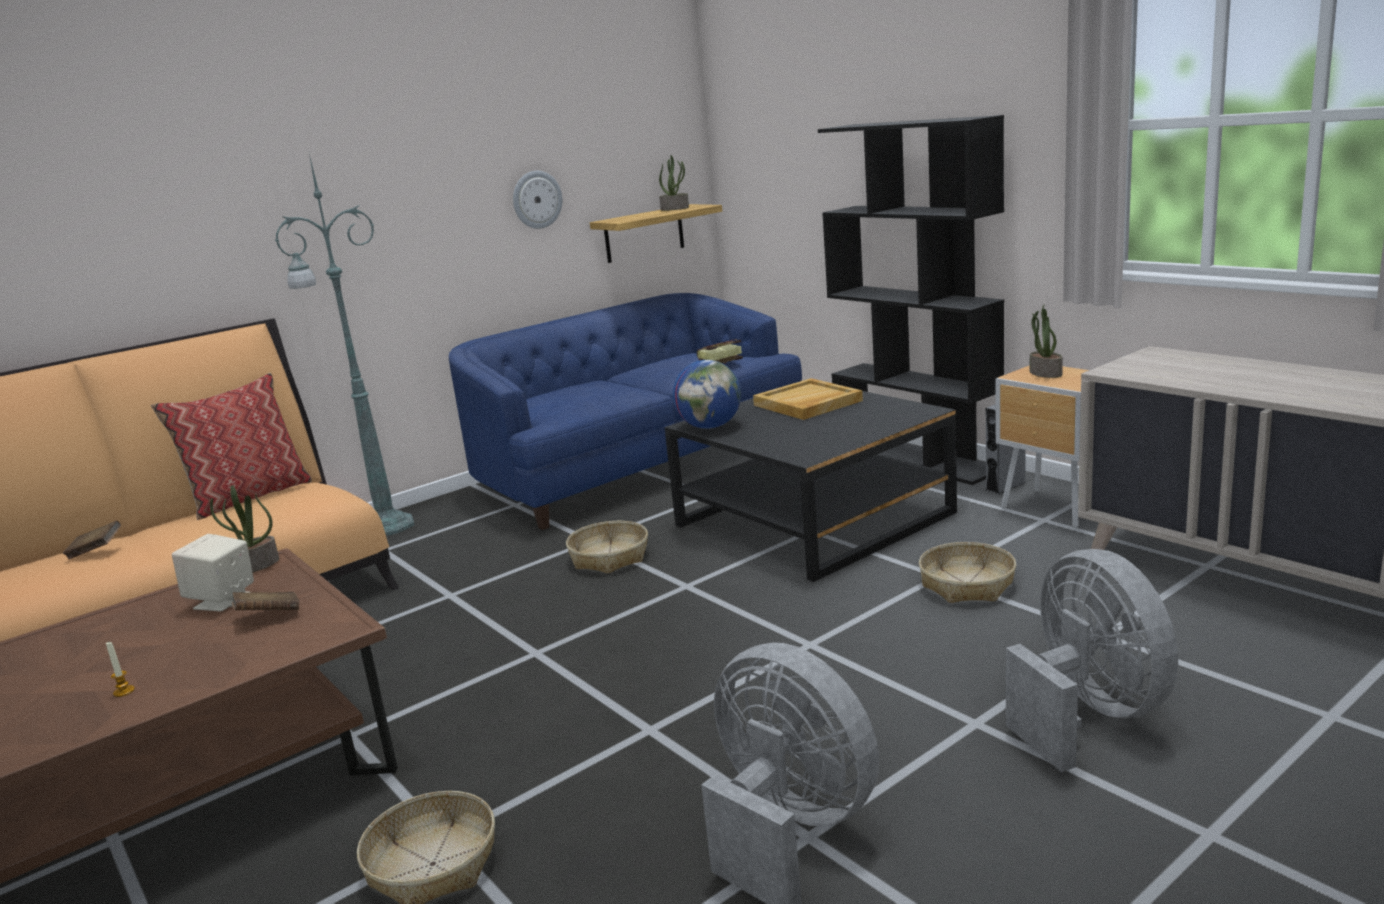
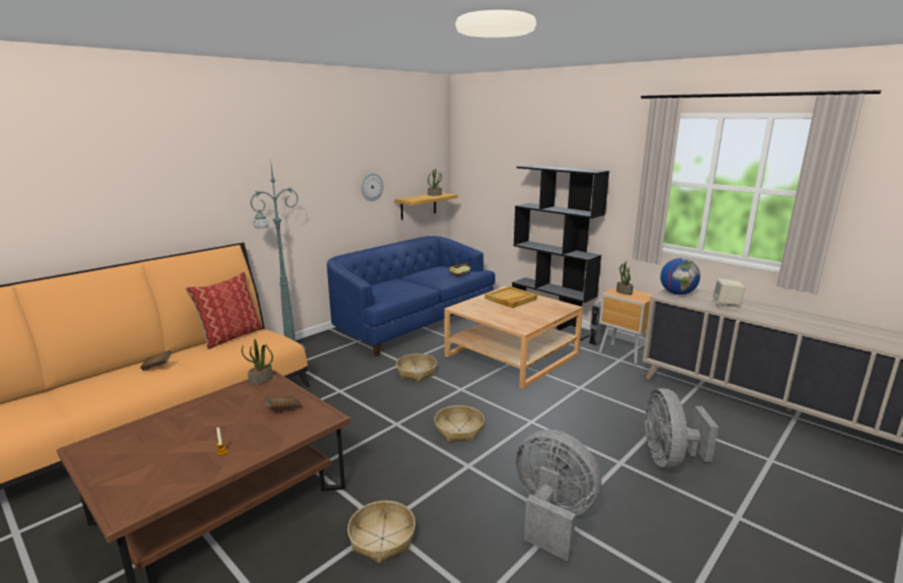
camera: 10 degrees left, 0 degrees up
(222, 601) = (252, 400): beige speaker -> beige speaker (726, 306)
(710, 426) = (467, 309): globe -> globe (677, 293)
(813, 519) = (512, 355): black coffee table -> beige coffee table
(966, 584) = (595, 392): basket -> basket (459, 430)
(1087, 715) = (668, 459): grey fan -> grey fan turned 150 degrees counterclockwise

